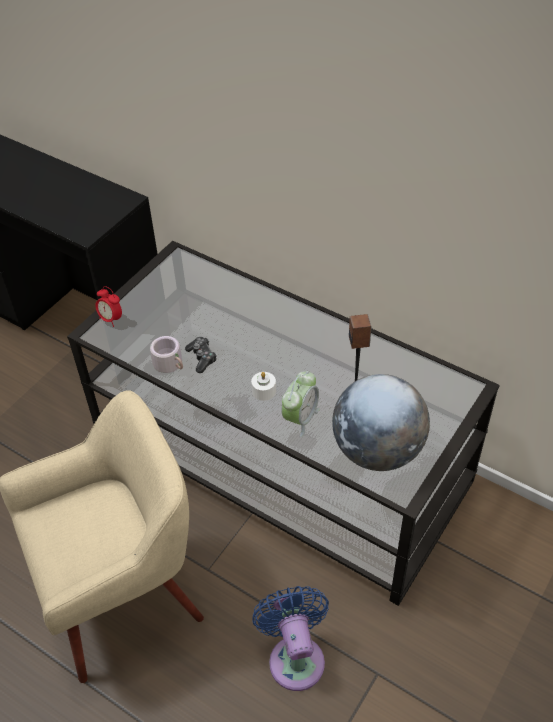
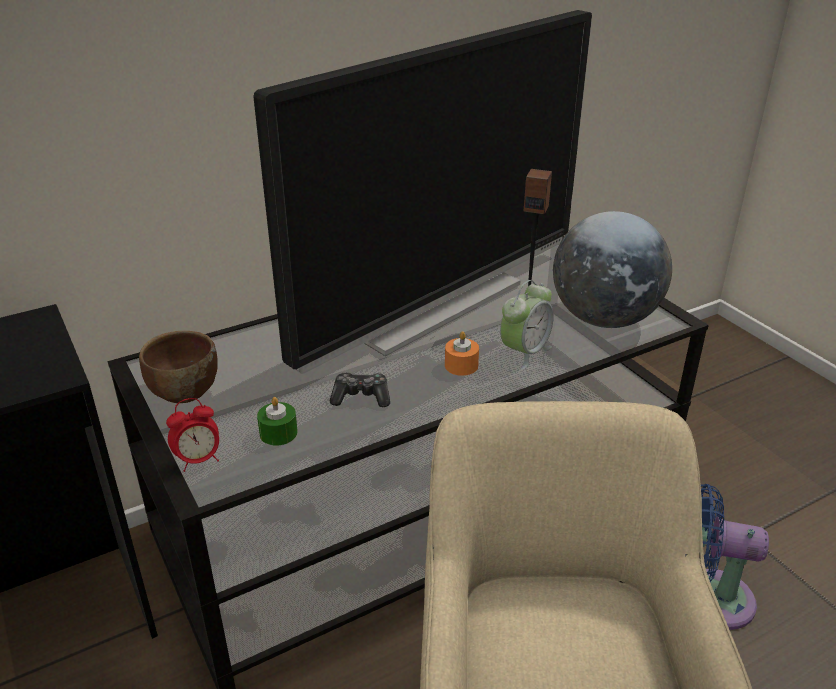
camera: 65 degrees left, 15 degrees down
(150, 338) = (278, 433): none -> green candle
(164, 283) = (184, 391): none -> brown bowl
(171, 364) = (350, 425): grey mug -> none
(264, 391) = (461, 365): white candle -> orange candle
(300, 418) = (524, 352): alarm clock -> alarm clock turned 75 degrees clockwise
(326, 351) = (435, 306): none -> television

